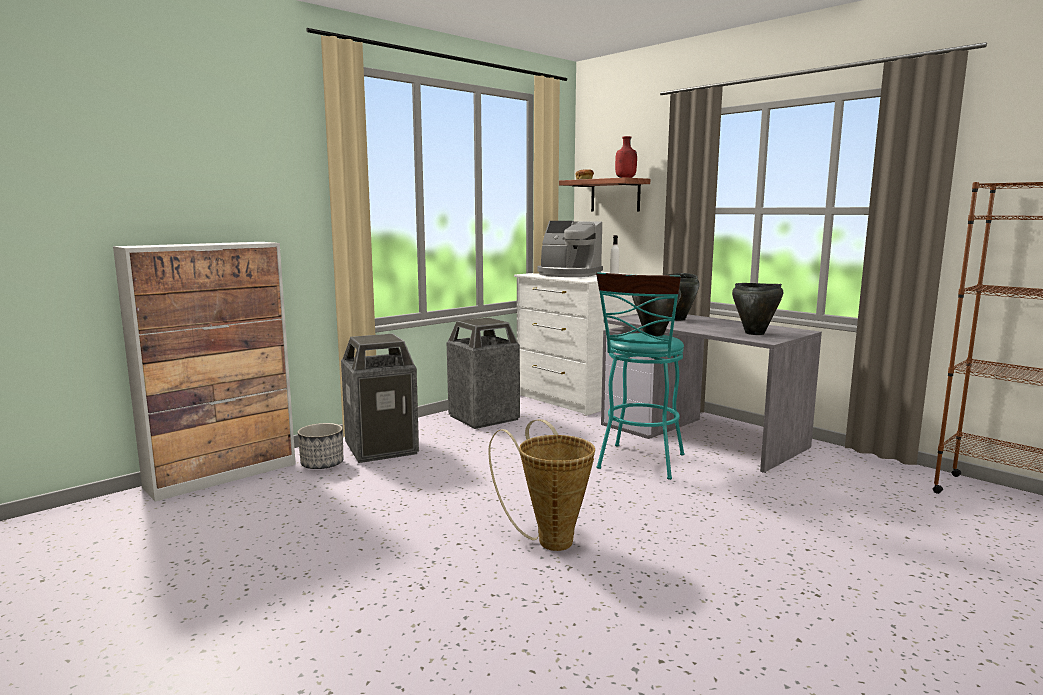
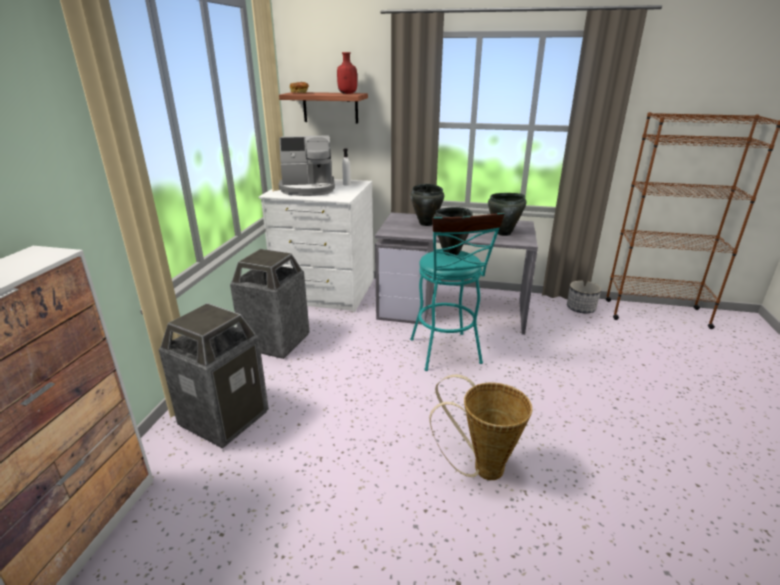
camera: 35 degrees left, 15 degrees up
(322, 464) = (185, 467): planter -> planter (581, 308)

